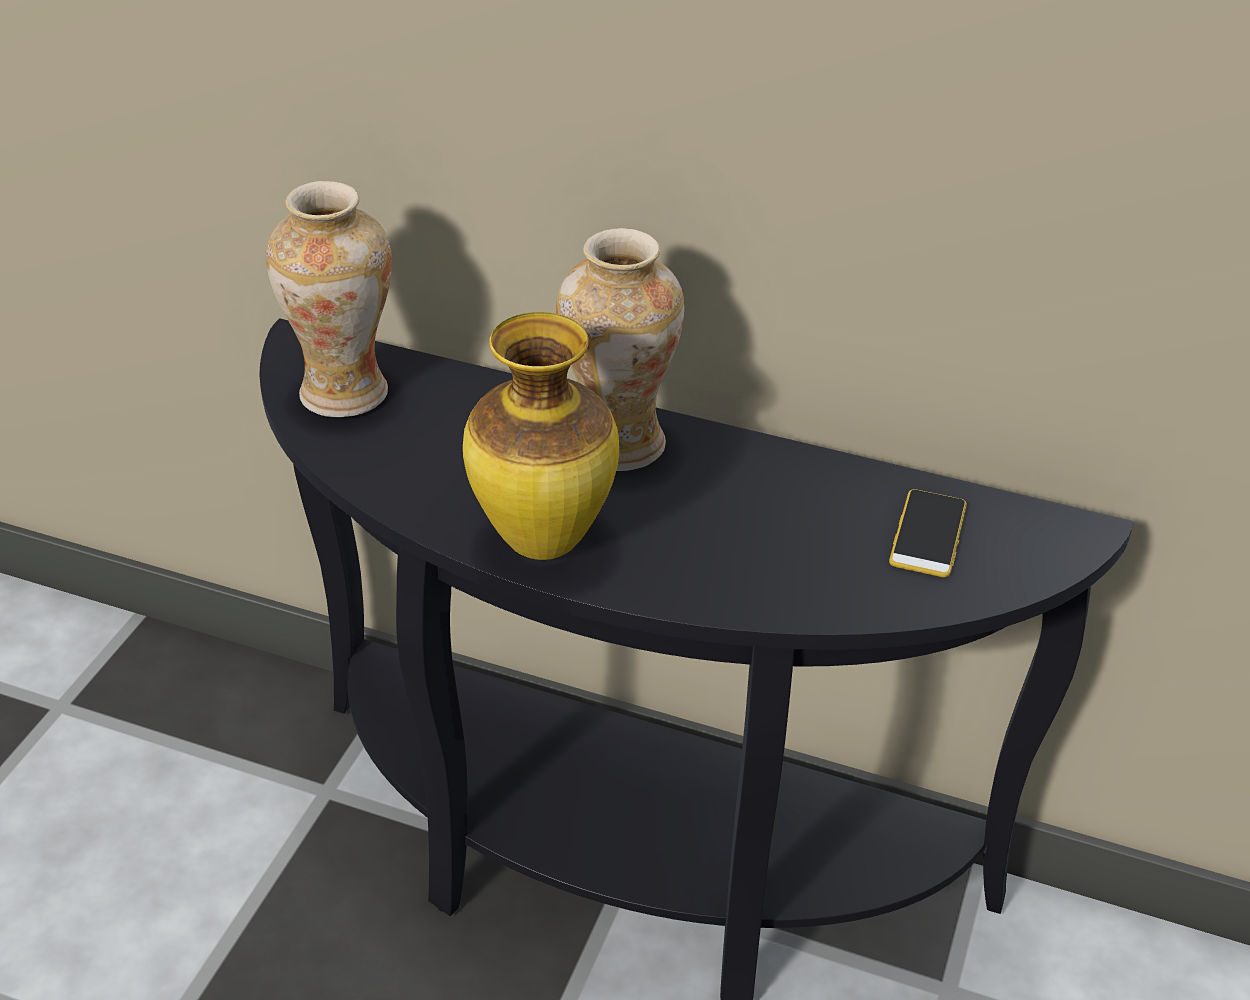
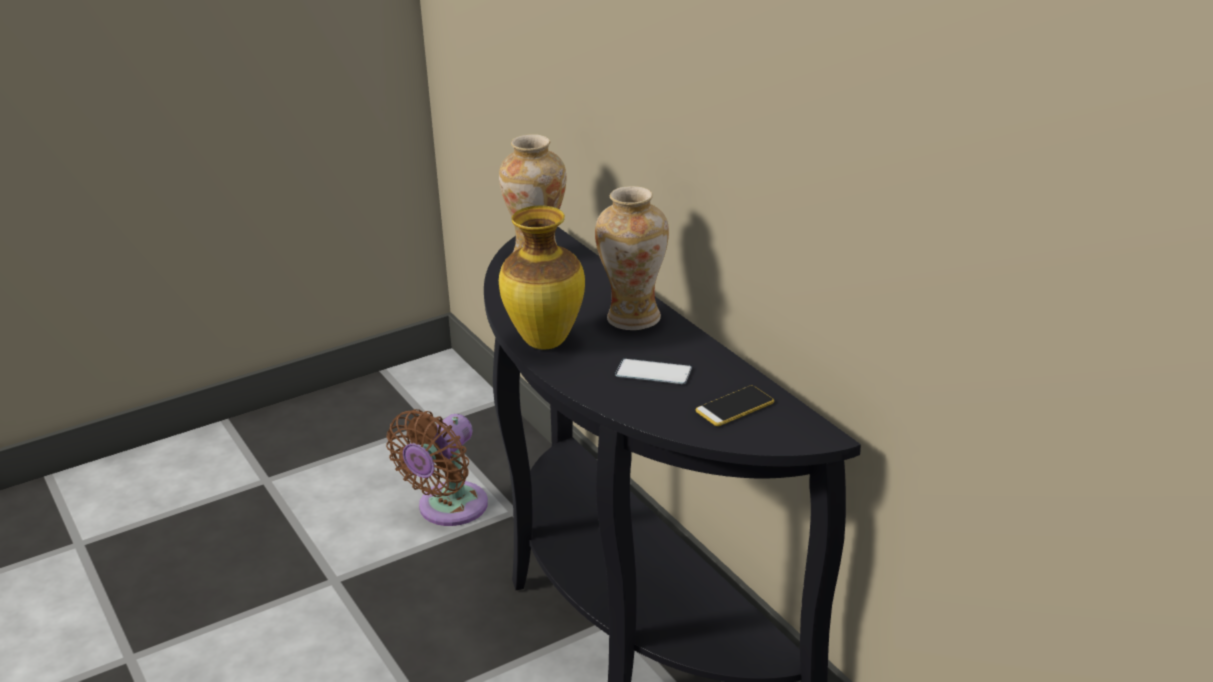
camera: 40 degrees right, 10 degrees down
(222, 838) = (448, 509): none -> brown fan
(758, 526) = (653, 372): none -> phone

